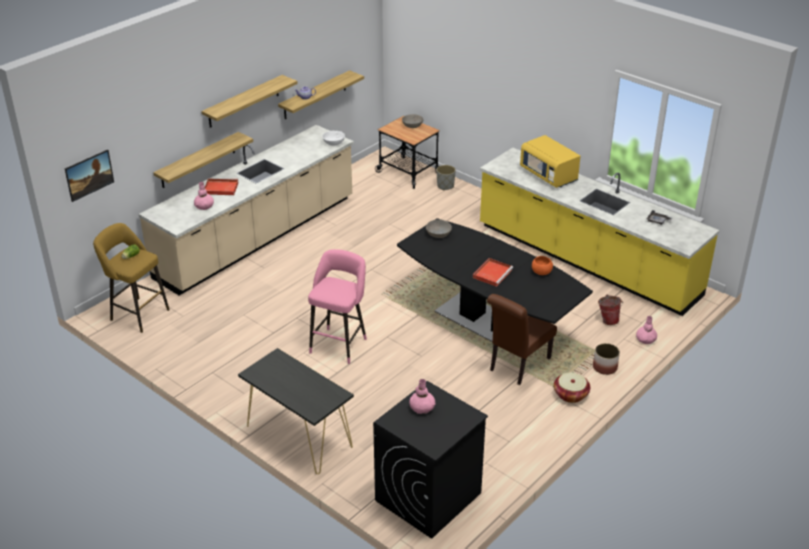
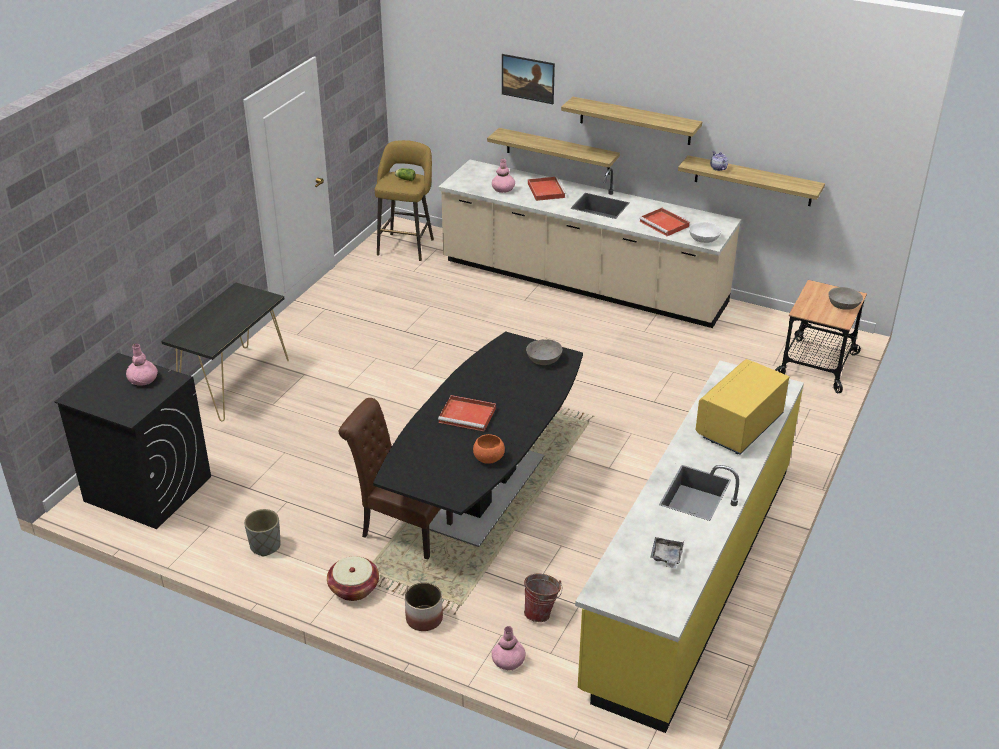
camera: 75 degrees right, 0 degrees up
(91, 183) = (427, 92): picture -> picture (527, 88)
(305, 152) = (665, 224): none -> red tray
(339, 343) = (400, 379): pink stool -> none
(445, 186) = (804, 404): grey planter -> grey planter (265, 546)

